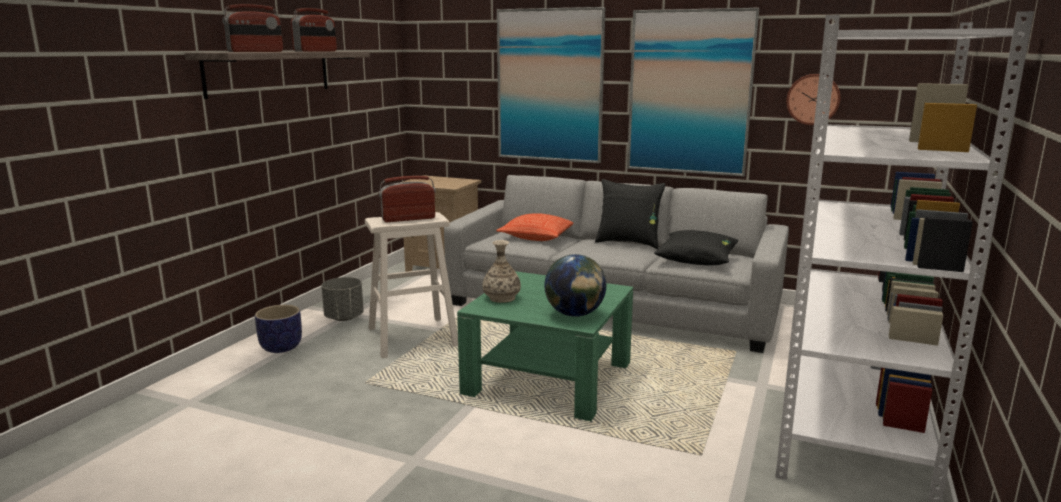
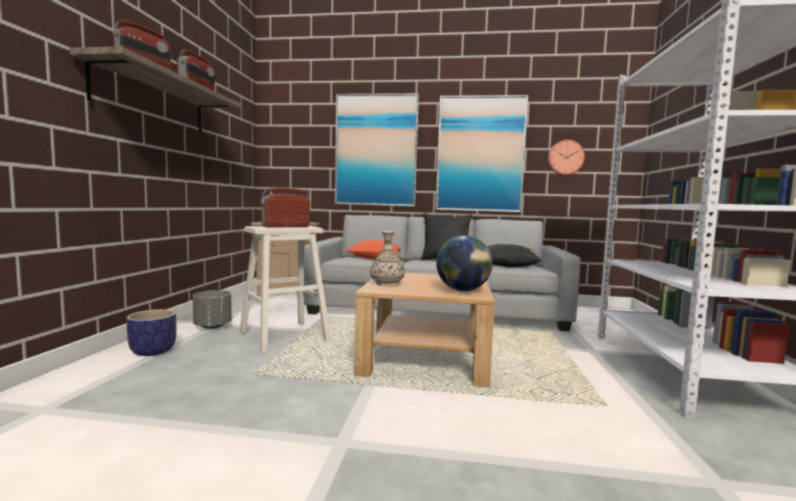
camera: 15 degrees left, 10 degrees down
(548, 377) = (425, 357): green coffee table -> brown coffee table

